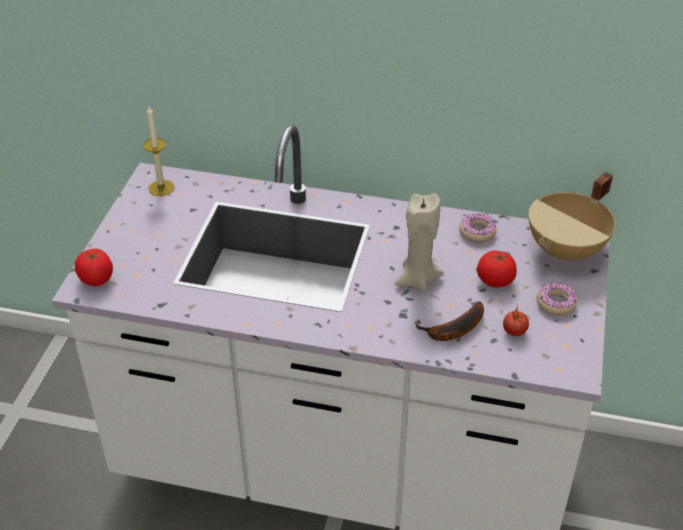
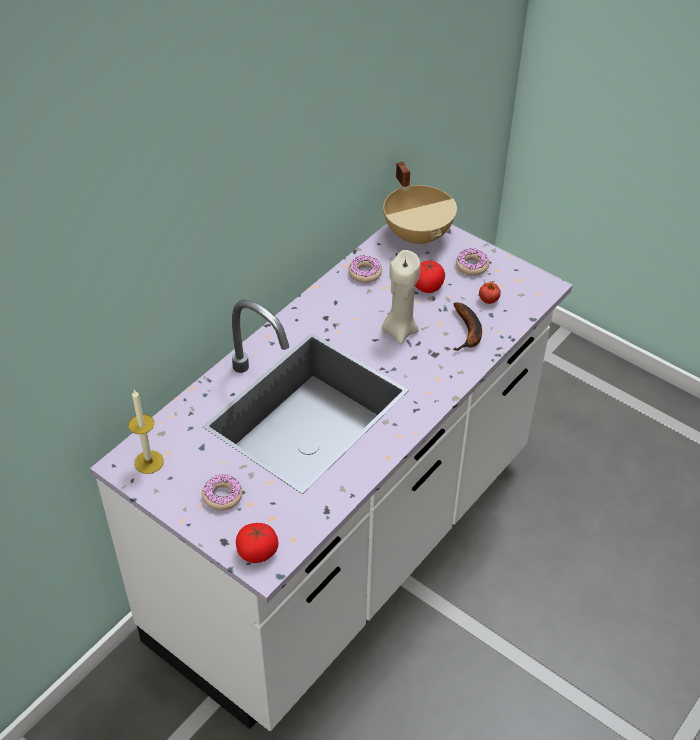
camera: 65 degrees left, 5 degrees up
(146, 239) = (222, 496): none -> donut

